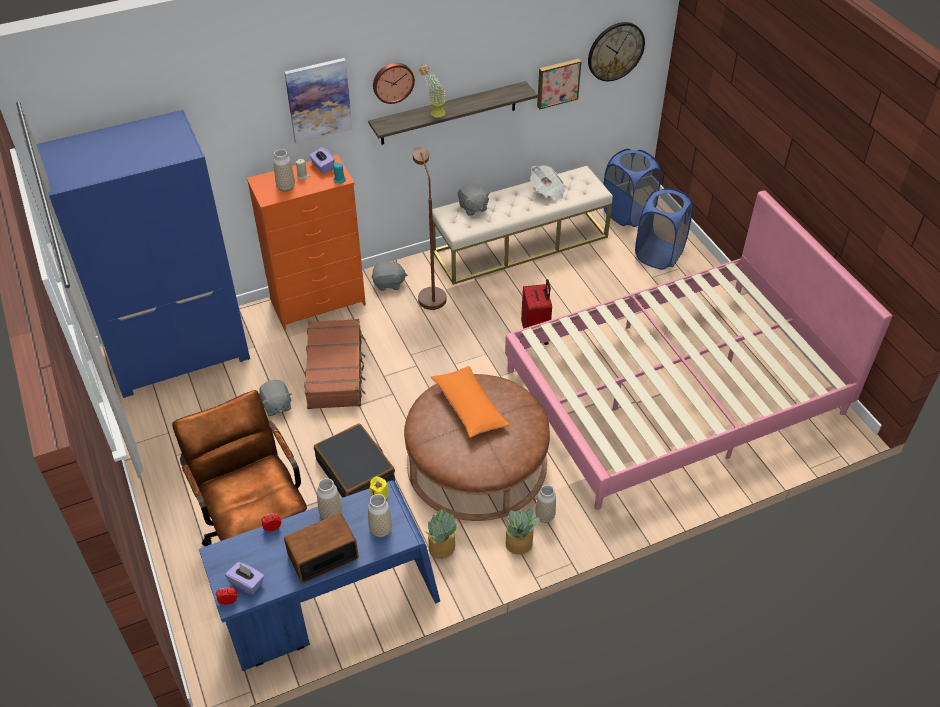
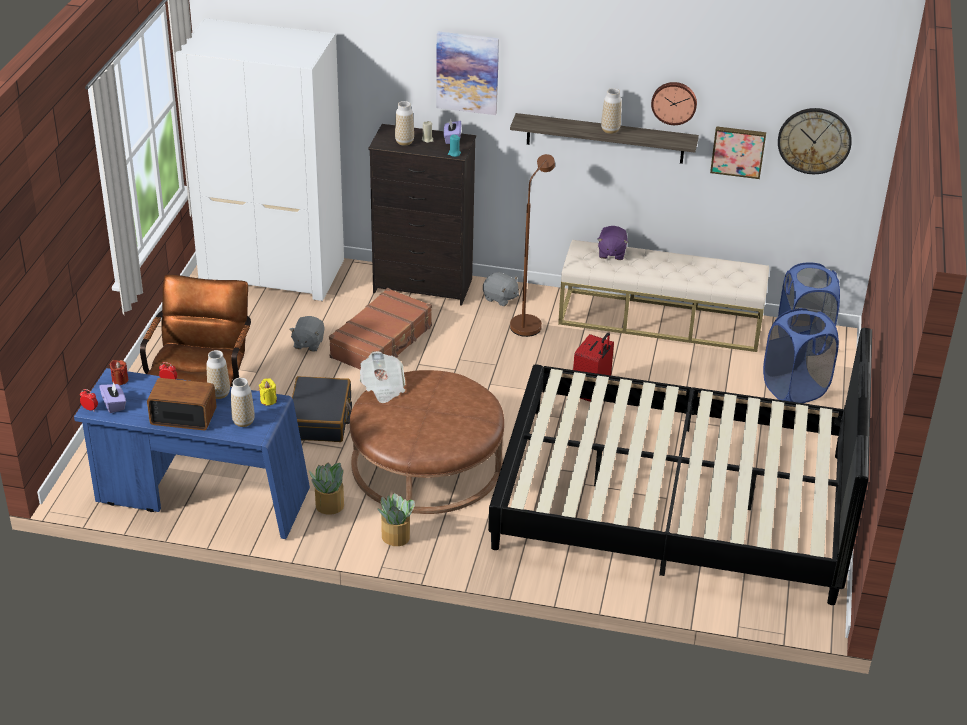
camera: 35 degrees right, 10 degrees down
(179, 352) = (274, 271): blue wardrobe -> white wardrobe
(226, 554) = (120, 380): none -> red candle
(319, 303) = (423, 286): orange dresser -> black dresser
(392, 82) = (546, 81): wall clock -> wall clock (674, 102)
(433, 113) = (579, 128): potted plant -> none
(469, 407) = (433, 397): orange pillow -> none
(472, 207) = (611, 253): grey plush toy -> purple plush toy
(545, 516) = (440, 530): vase -> vase (610, 130)
(547, 191) = (700, 269): newspaper -> newspaper (383, 388)
(675, 391) = (674, 502): pink bed -> black bed

